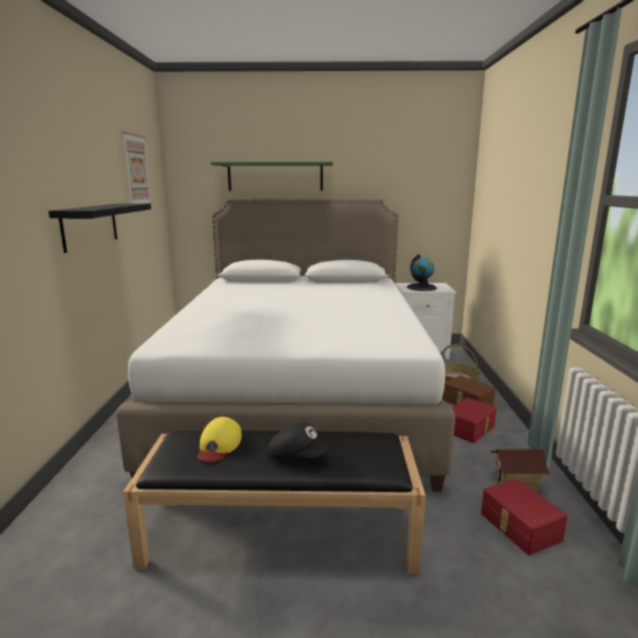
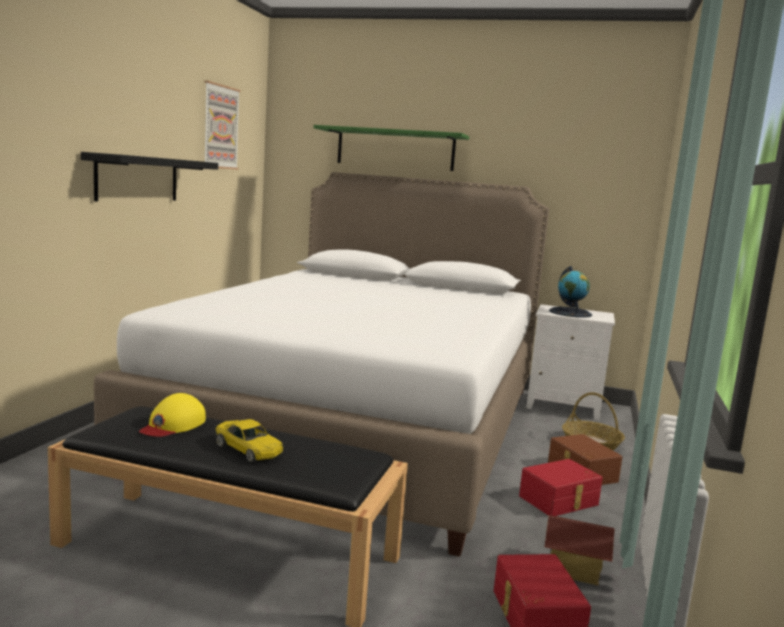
camera: 15 degrees right, 5 degrees down
(298, 455) = (248, 449): black cap -> yellow toy car

